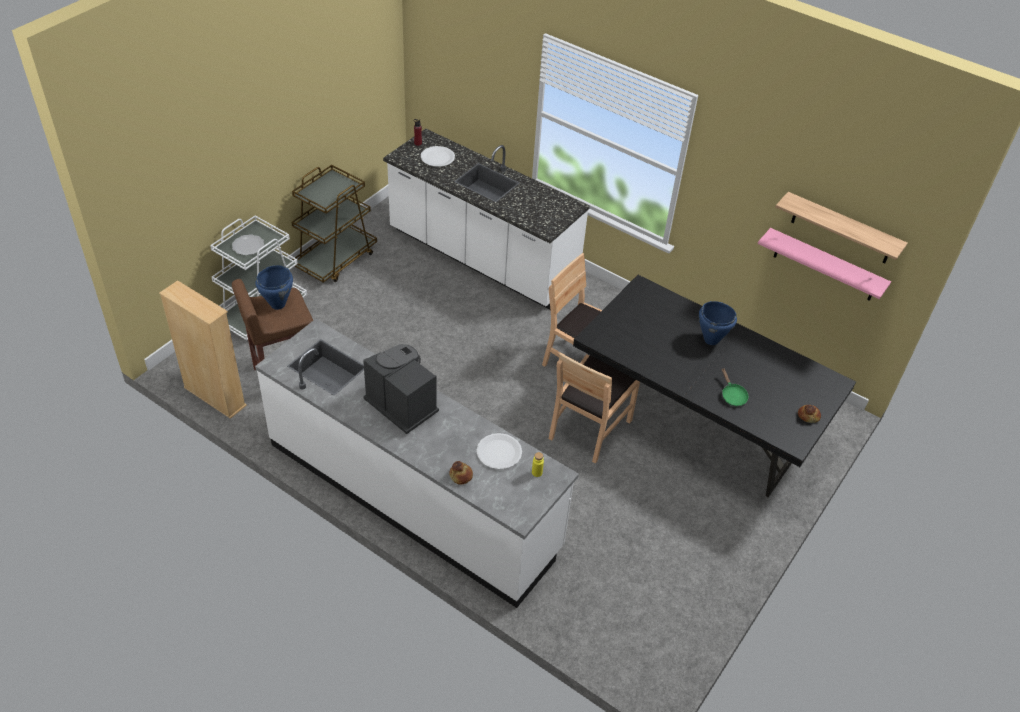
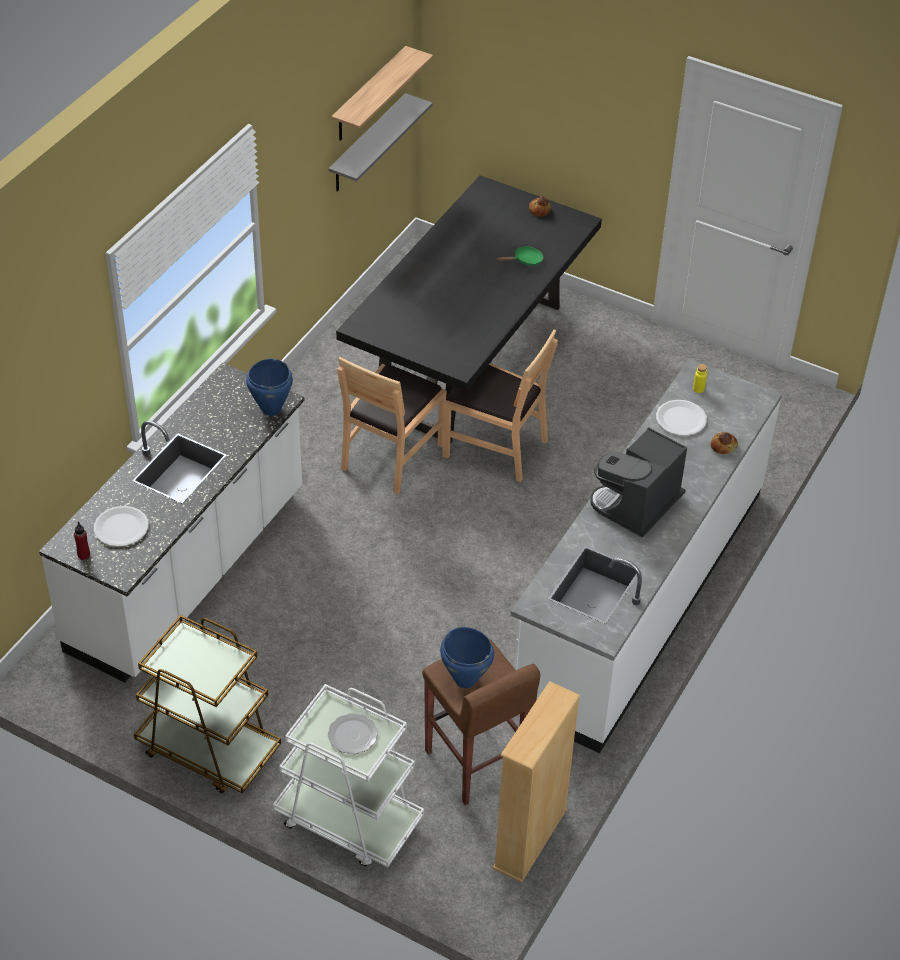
camera: 95 degrees left, 0 degrees up
(711, 339) = (441, 273): blue cooking pot -> blue cooking pot (270, 409)
(825, 265) = (367, 144): pink shelf -> grey shelf

